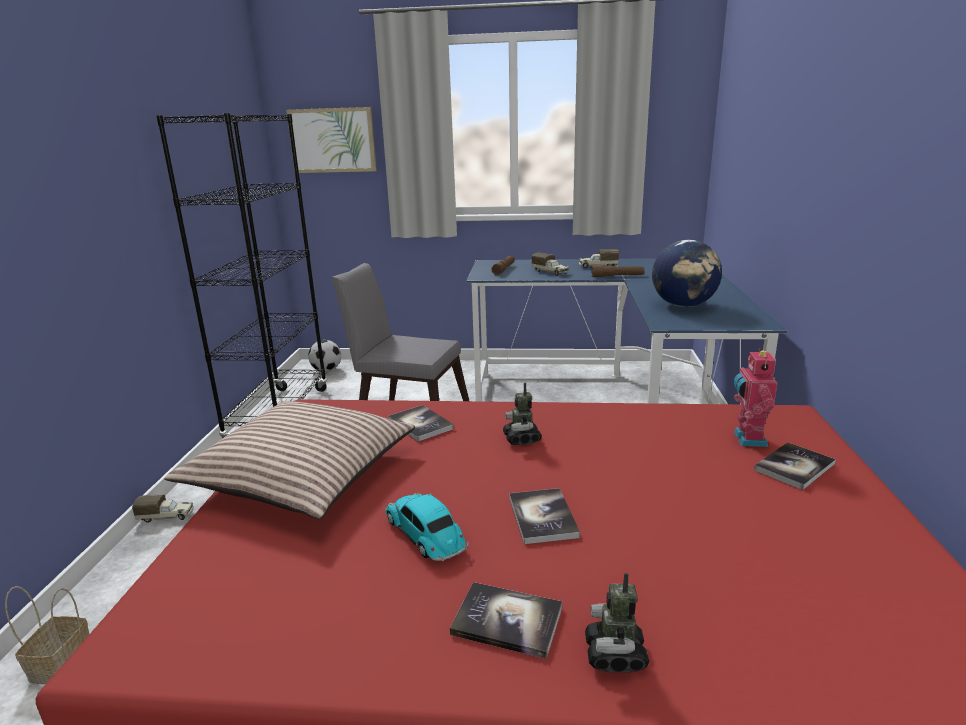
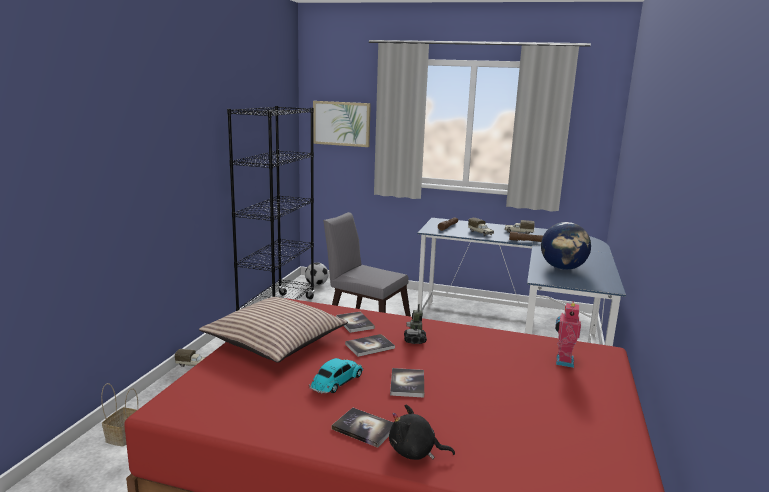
camera: 10 degrees right, 5 degrees down
(426, 535) = (336, 382): toy car -> toy car turned 60 degrees clockwise
(615, 655) = (415, 452): toy robot -> black plush toy
(794, 467) = (583, 381): book -> book (369, 346)

